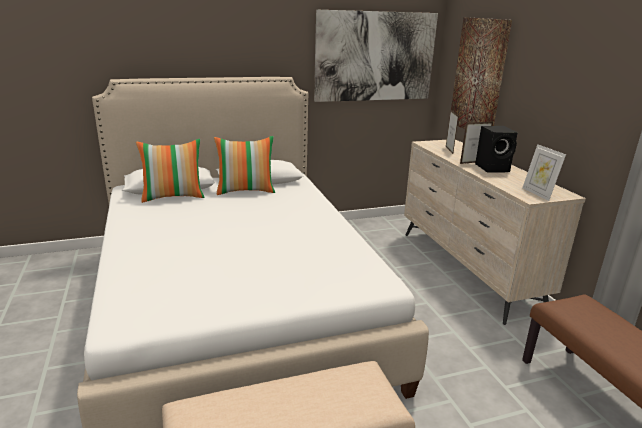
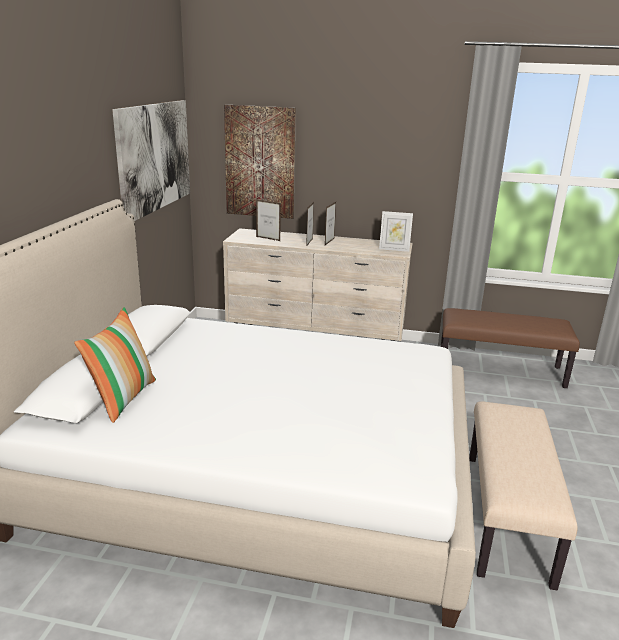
camera: 60 degrees left, 0 degrees up
(246, 190) = (166, 353): pillow -> none
(493, 168) = (329, 242): black speaker -> picture frame

